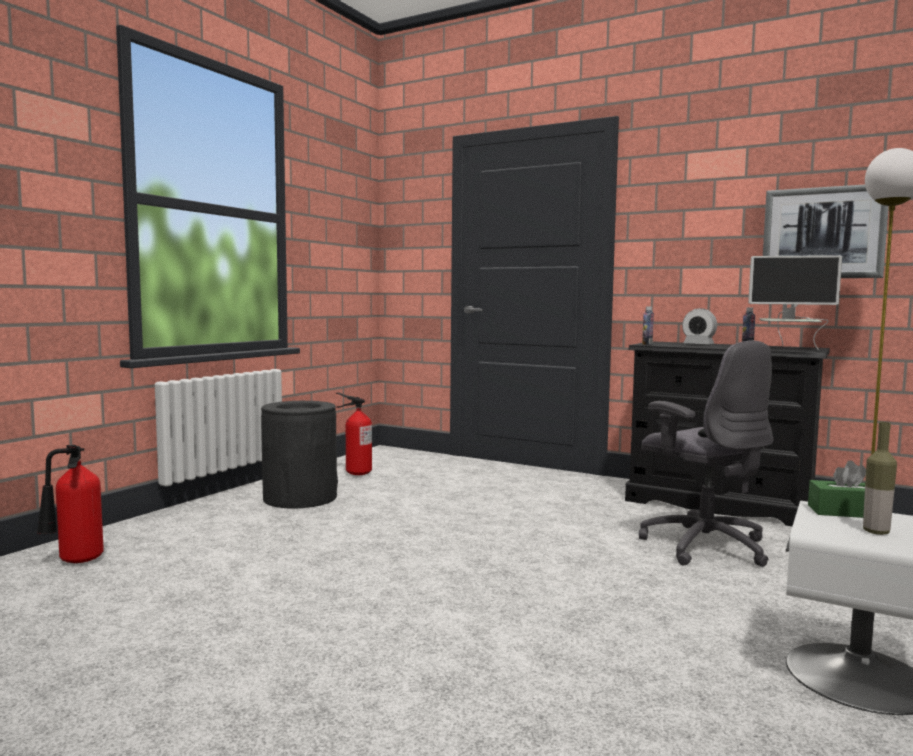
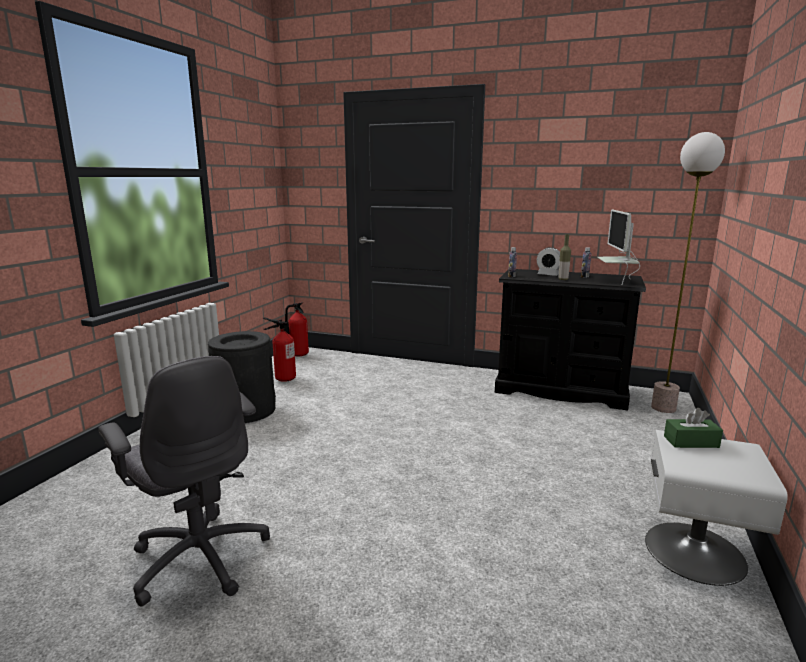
camera: 10 degrees left, 10 degrees up
(74, 562) = (73, 504): fire extinguisher -> fire extinguisher (297, 356)
(704, 546) = (561, 434): grey office chair -> grey office chair (200, 557)
(789, 349) = (616, 281): monitor -> monitor turned 90 degrees clockwise
(823, 233) = (641, 189): picture -> none
(876, 532) = (719, 464): bottle -> bottle (563, 279)

